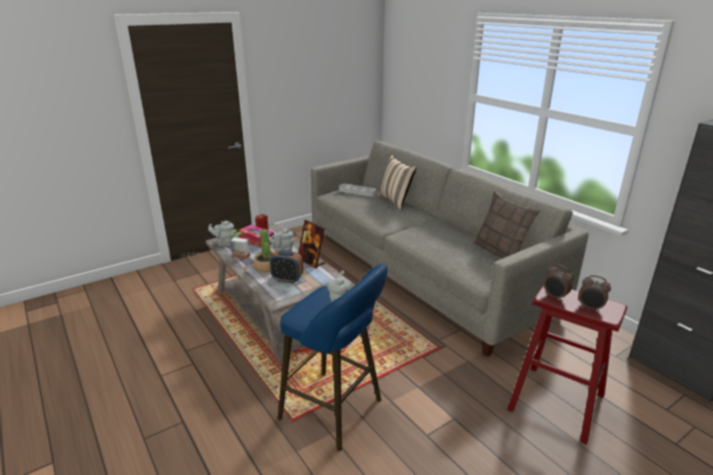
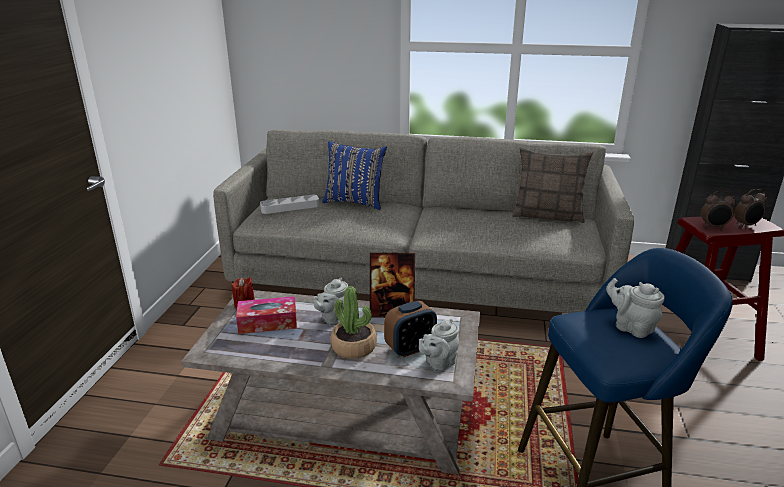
camera: 45 degrees left, 0 degrees up
(224, 243) = (224, 349): grey teapot -> grey teapot (438, 363)
(239, 257) = (290, 356): potted plant -> none
(396, 201) = (355, 202): beige pillow -> blue pillow

